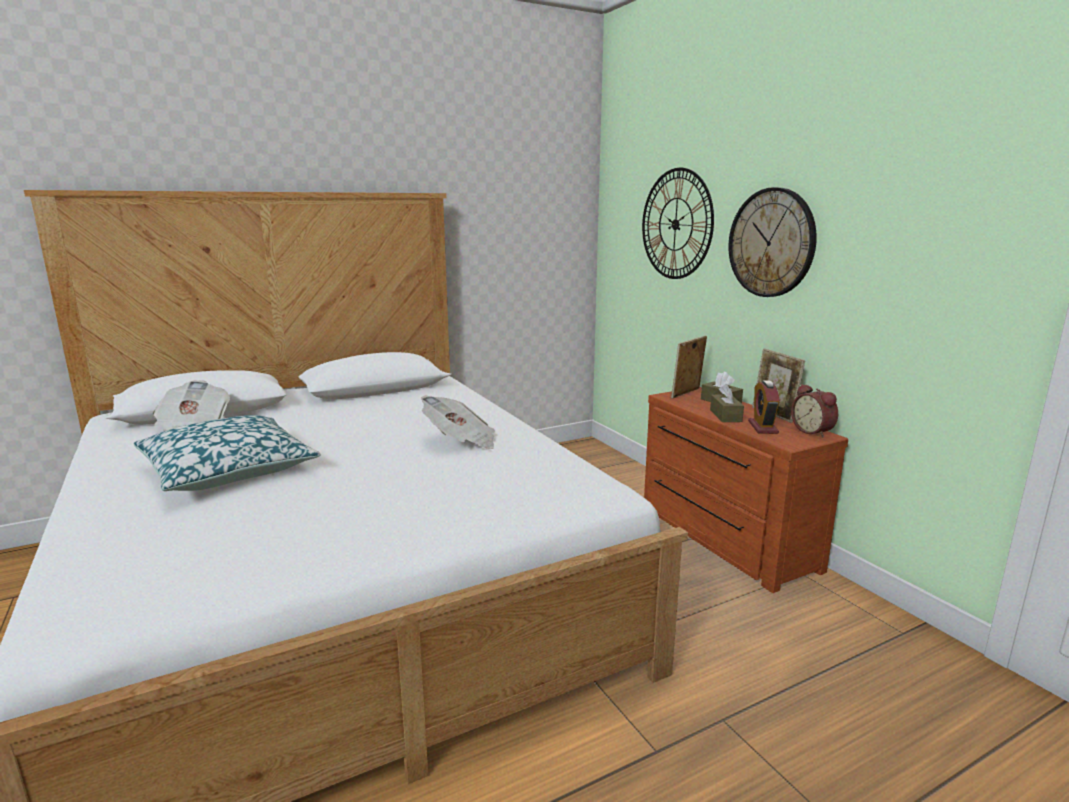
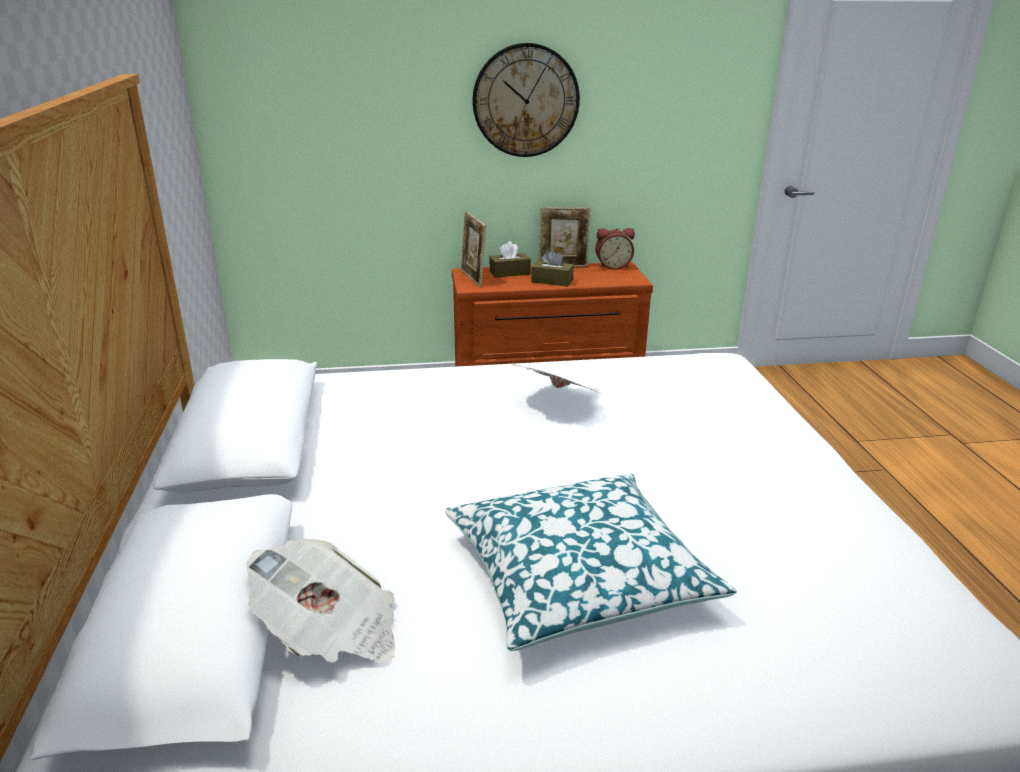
camera: 70 degrees left, 10 degrees up
(676, 224) = (374, 87): wall clock -> none
(762, 427) = (592, 277): alarm clock -> none

